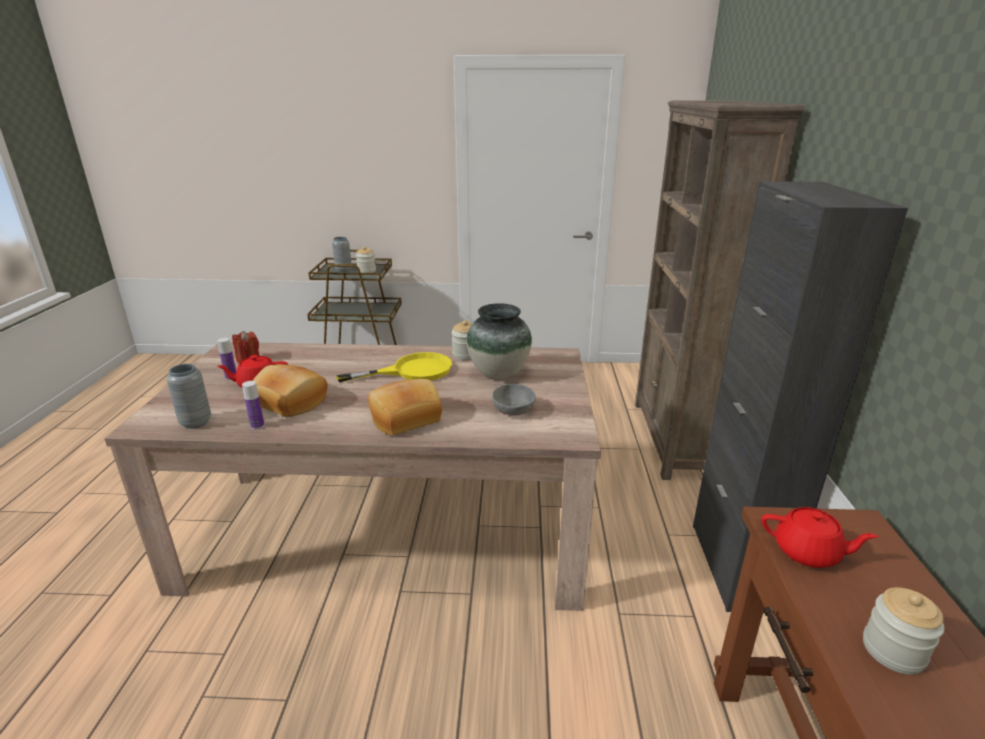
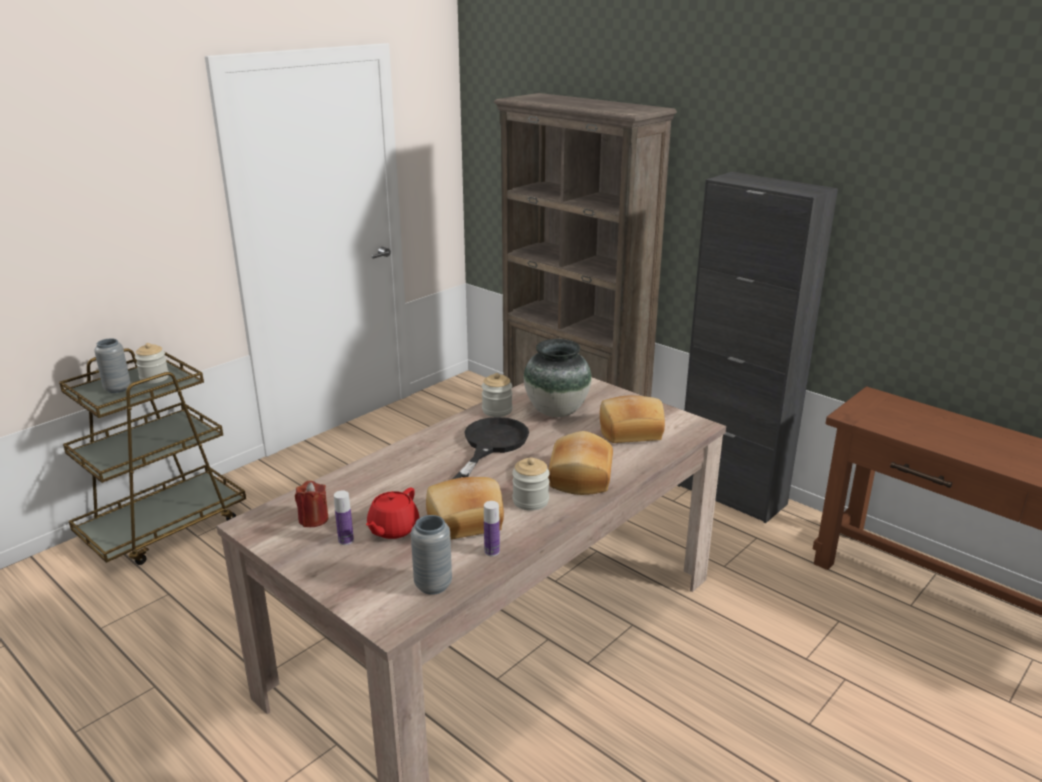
camera: 50 degrees left, 0 degrees up
(412, 371) = (491, 444): yellow frying pan -> black frying pan
(514, 411) = (630, 430): grey bowl -> bread
(808, 552) = (883, 421): red teapot -> none
(893, 651) = (966, 441): jar -> jar (530, 501)

